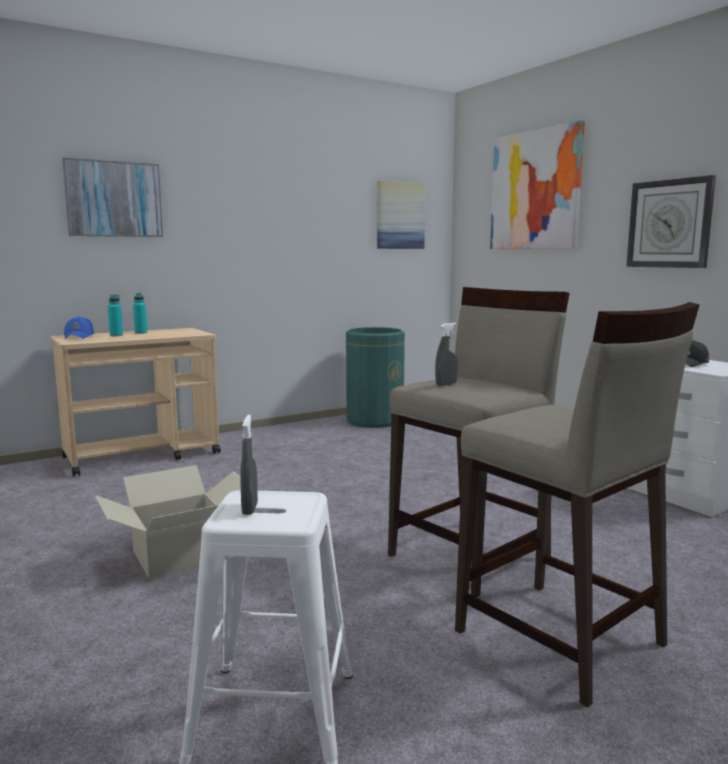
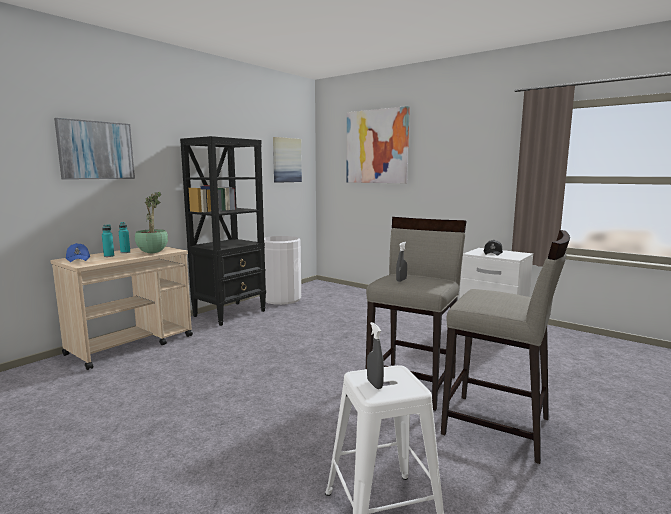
camera: 20 degrees left, 0 degrees up
(170, 335) = (153, 253): none -> potted plant
(181, 555) = (228, 418): cardboard box -> none
(290, 432) = (230, 313): none -> black bookcase
(374, 420) = (282, 299): green trash can -> white trash can
(669, 224) = (466, 171): wall clock -> none

